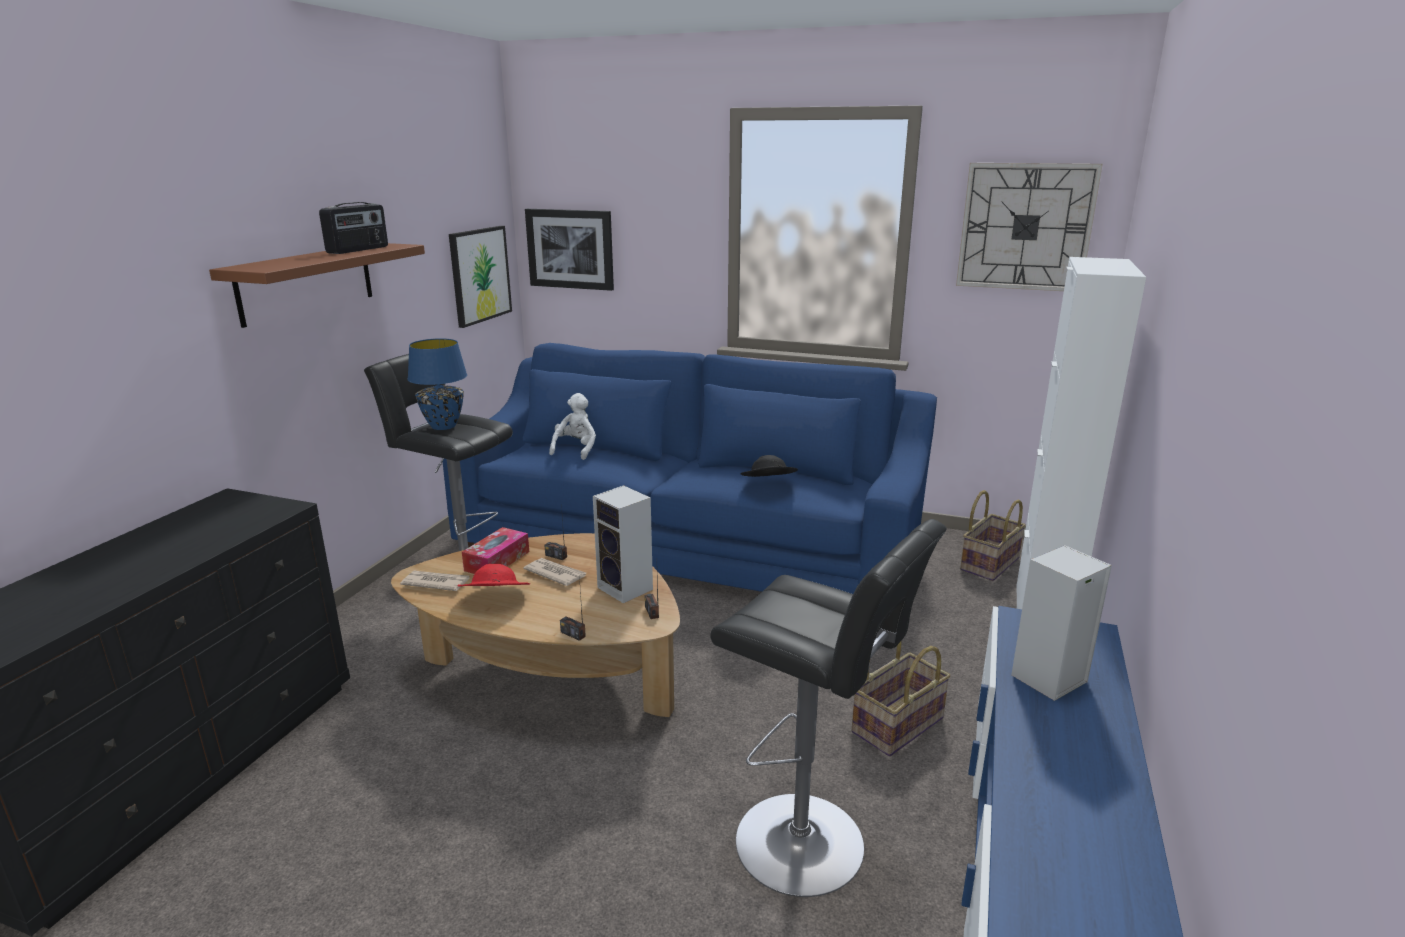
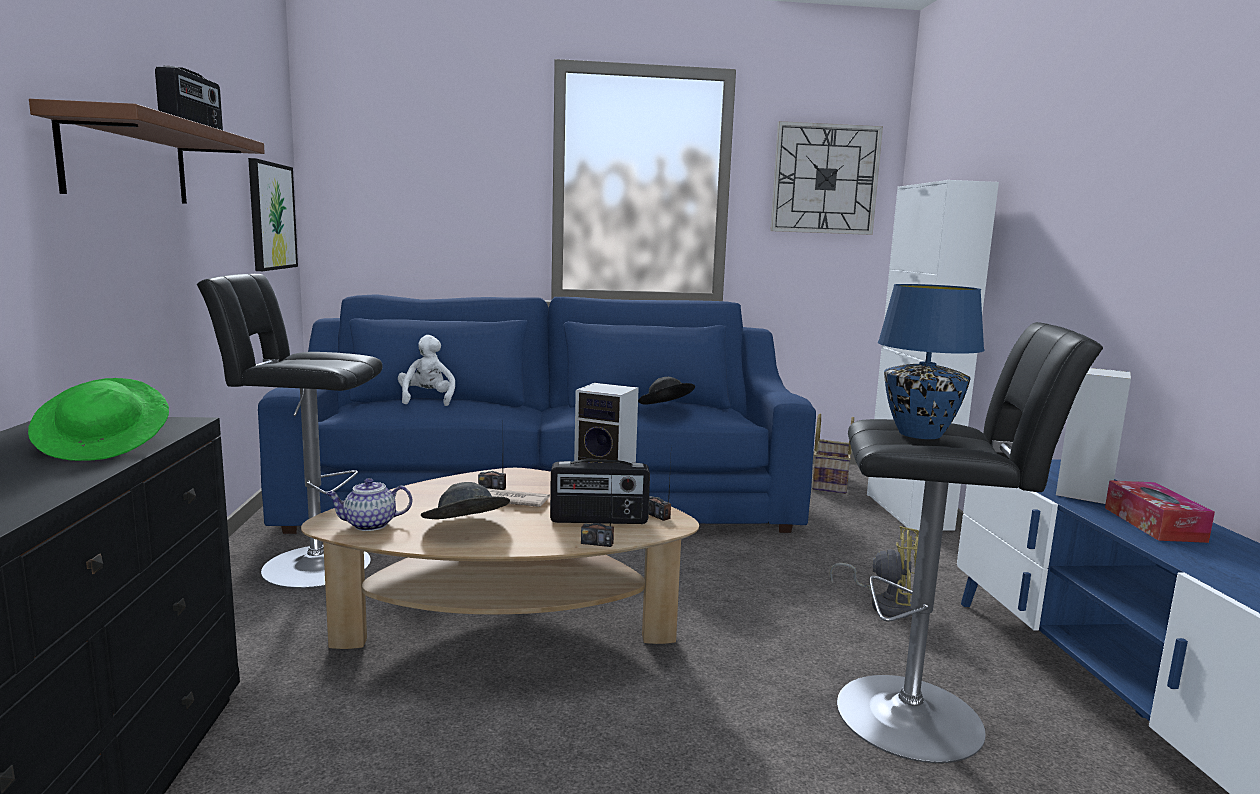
camera: 25 degrees left, 10 degrees down
(222, 531) = (105, 446): none -> green hat
(435, 583) = (369, 525): newspaper -> teapot
(443, 426) = (297, 360): blue table lamp -> blue table lamp (918, 434)
(495, 599) = (465, 529): red hat -> grey hat
(497, 561) = (425, 499): tissue box -> tissue box (1153, 524)
(570, 249) = (368, 199): picture -> none
(600, 609) = (599, 520): none -> radio
(896, 724) = (885, 605): basket -> yellow fan

